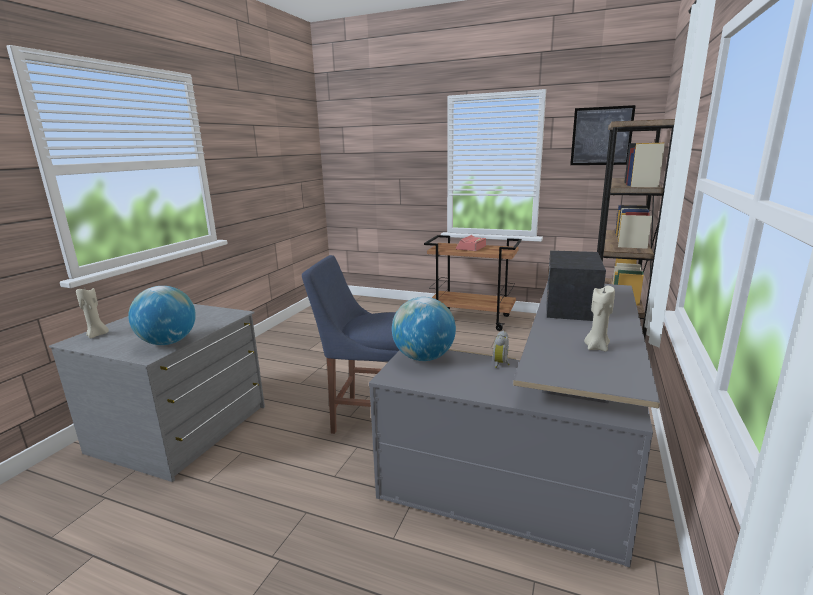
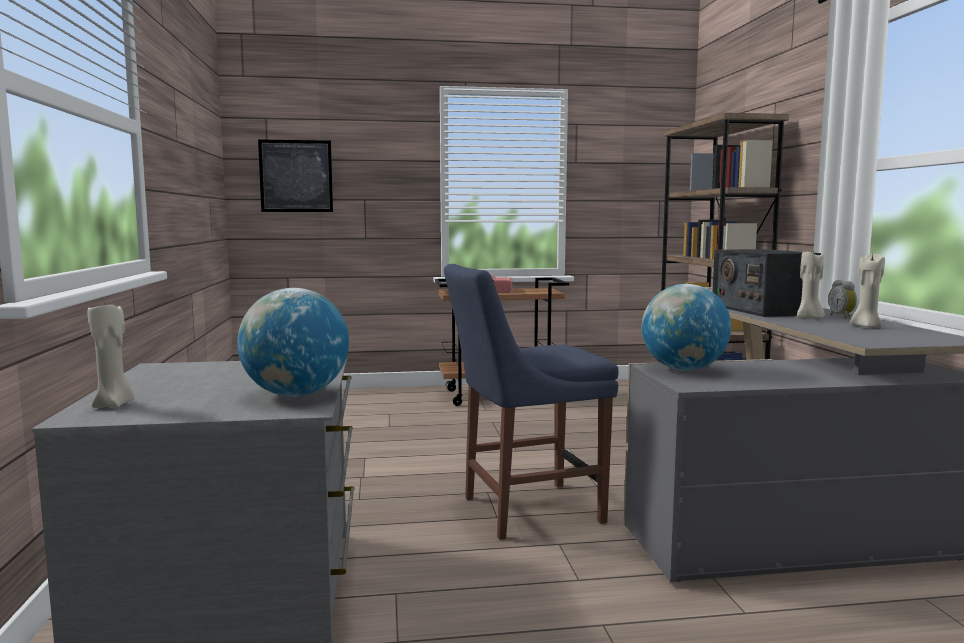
camera: 30 degrees left, 10 degrees down
(502, 364) = (772, 363): alarm clock -> alarm clock (842, 316)
(579, 326) = (809, 318): none -> beige candle
(601, 136) = (633, 149): picture -> picture (296, 176)

